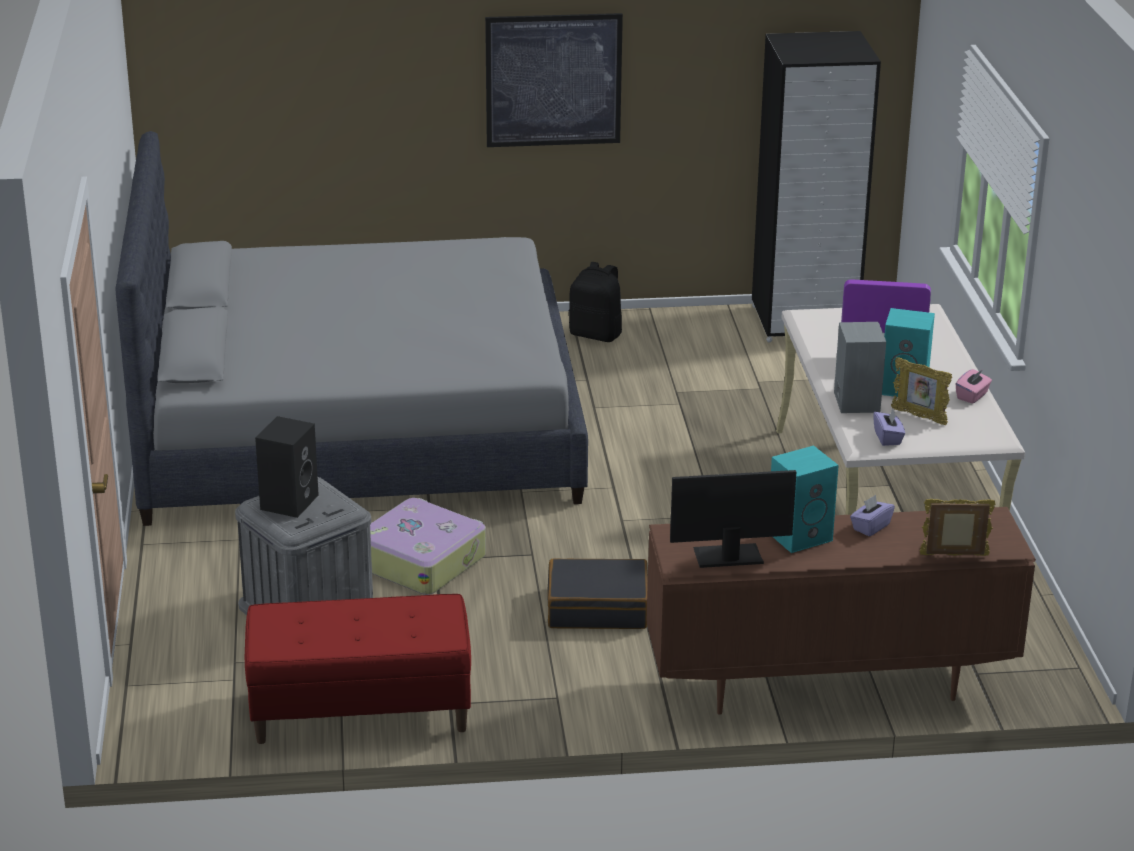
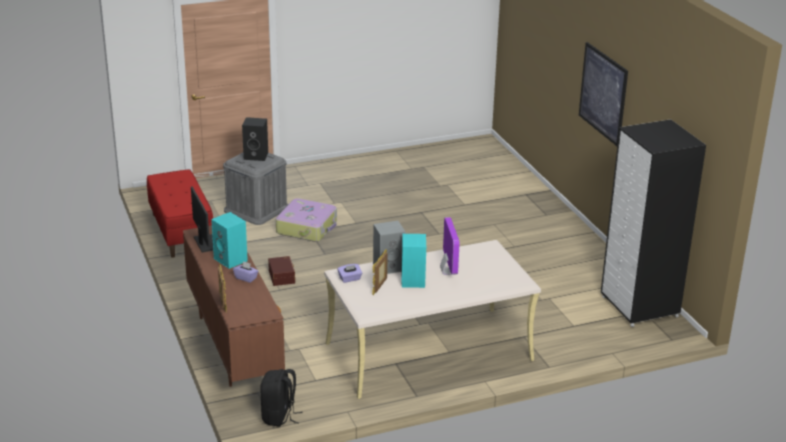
camera: 75 degrees right, 0 degrees up
(358, 424) = (427, 194): grey bed -> none
(596, 334) = (571, 243): black backpack -> black backpack (279, 416)
(597, 608) = (282, 276): black suitcase -> brown storage box
(972, 396) = (414, 302): pink tissue box -> none

